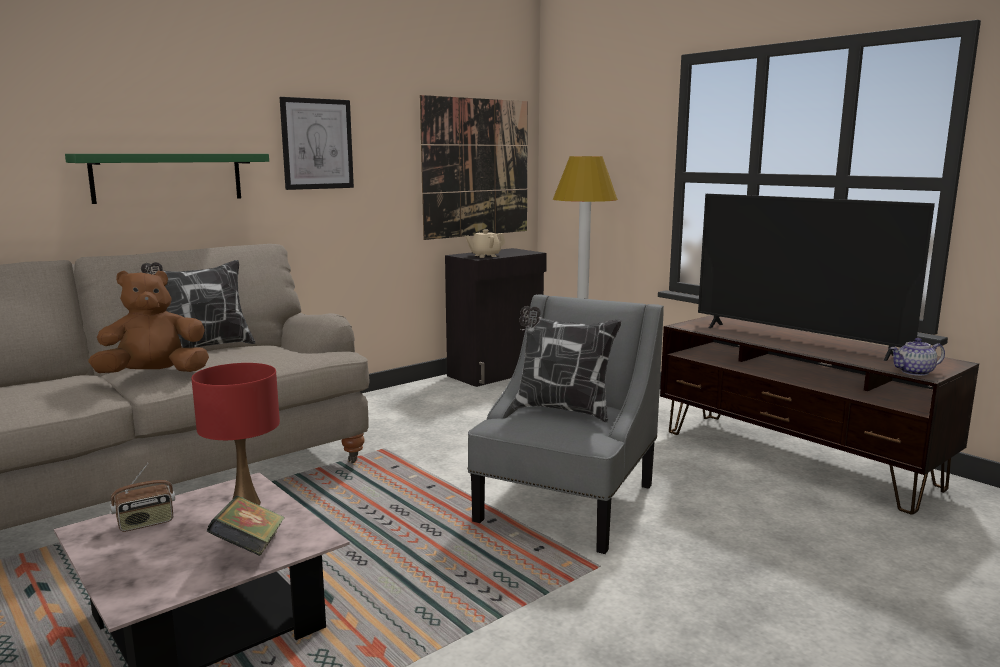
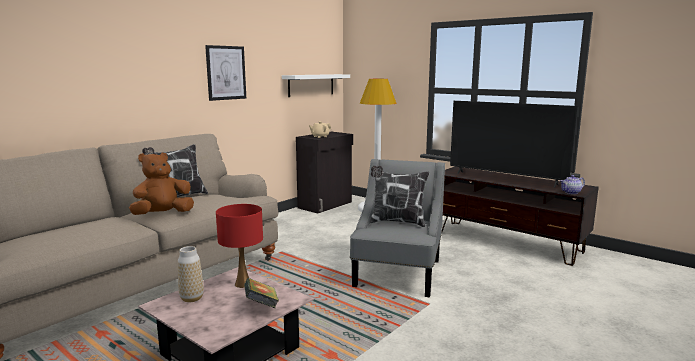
camera: 10 degrees left, 0 degrees up
(146, 523) = (192, 298): radio -> vase
(168, 177) = (144, 94): green shelf -> none
(476, 168) = (311, 85): picture -> white shelf

